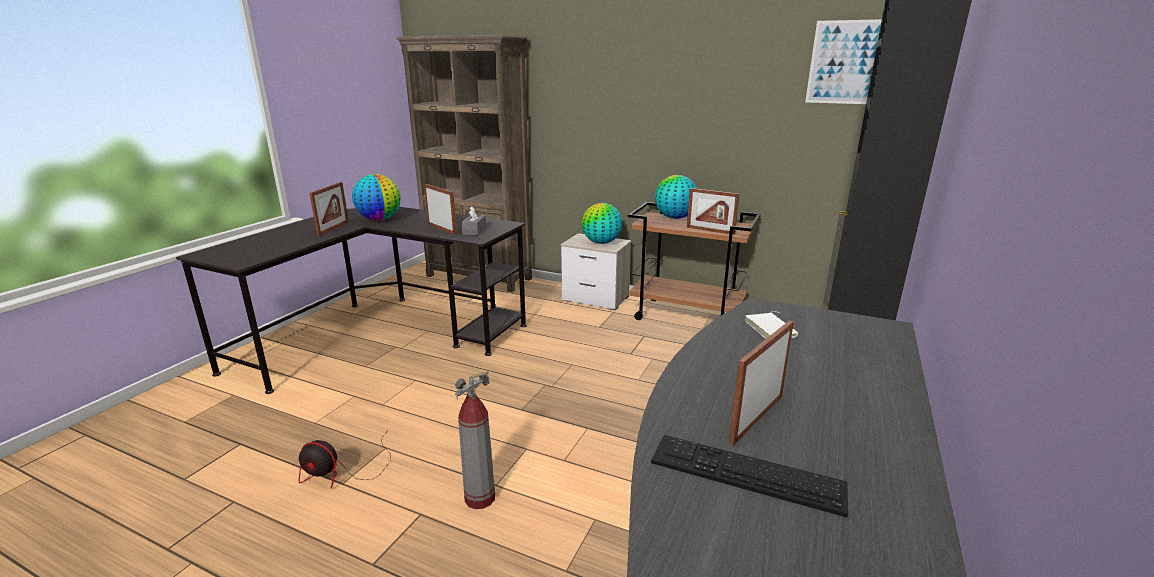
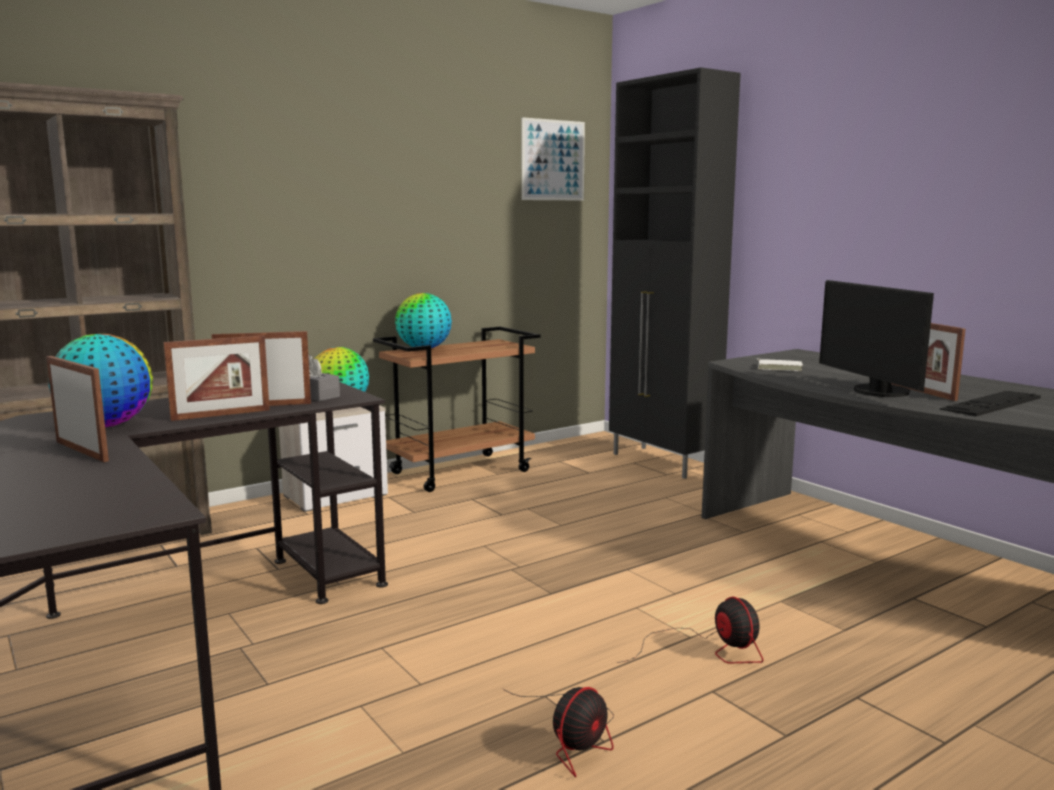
camera: 60 degrees left, 10 degrees down
(479, 498) = (708, 650): fire extinguisher -> fan
(710, 230) = (492, 349): picture frame -> picture frame (221, 415)
(714, 390) = (876, 392): none -> monitor

